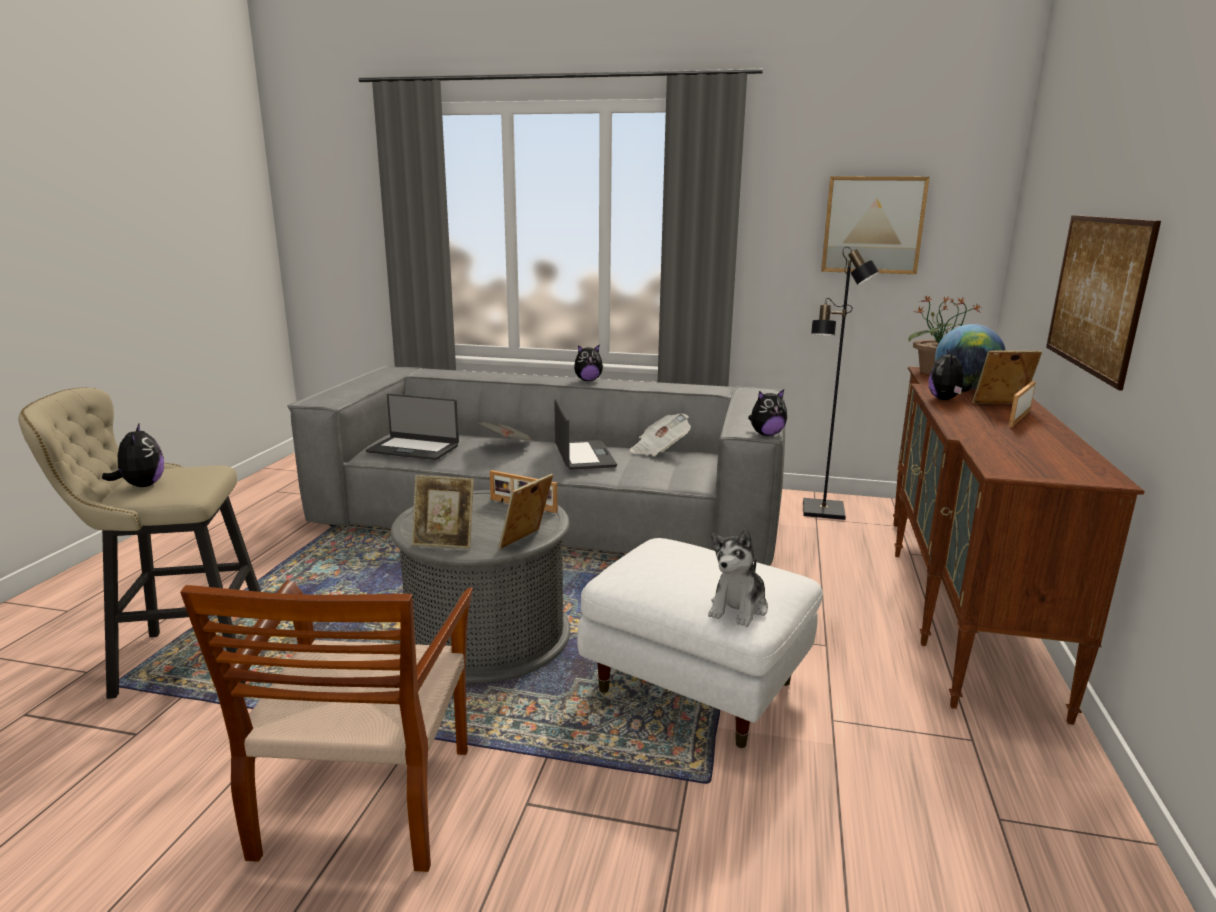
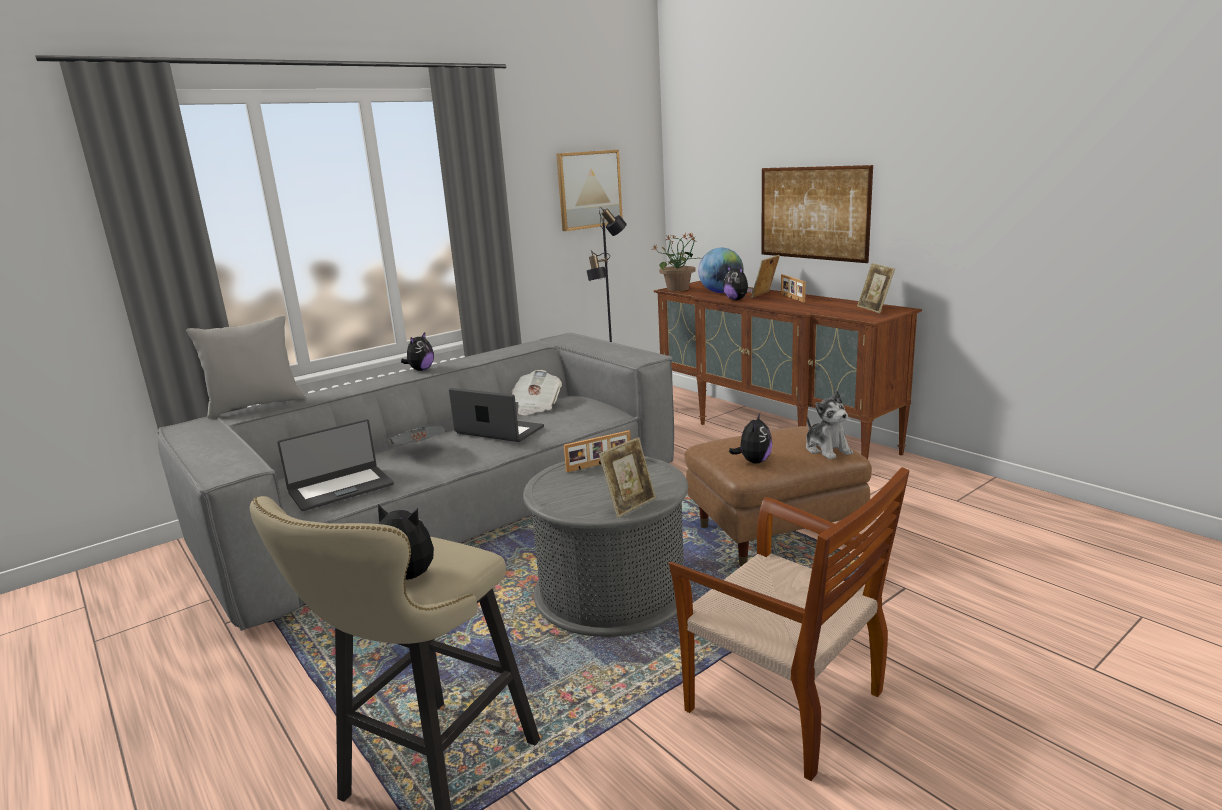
camera: 50 degrees left, 0 degrees up
(449, 370) = (256, 406): none -> grey pillow
(526, 541) = (668, 477): picture frame -> picture frame (874, 309)
(698, 688) = (774, 534): white ottoman -> brown ottoman
(766, 434) = (652, 357): plush toy -> plush toy (753, 461)

